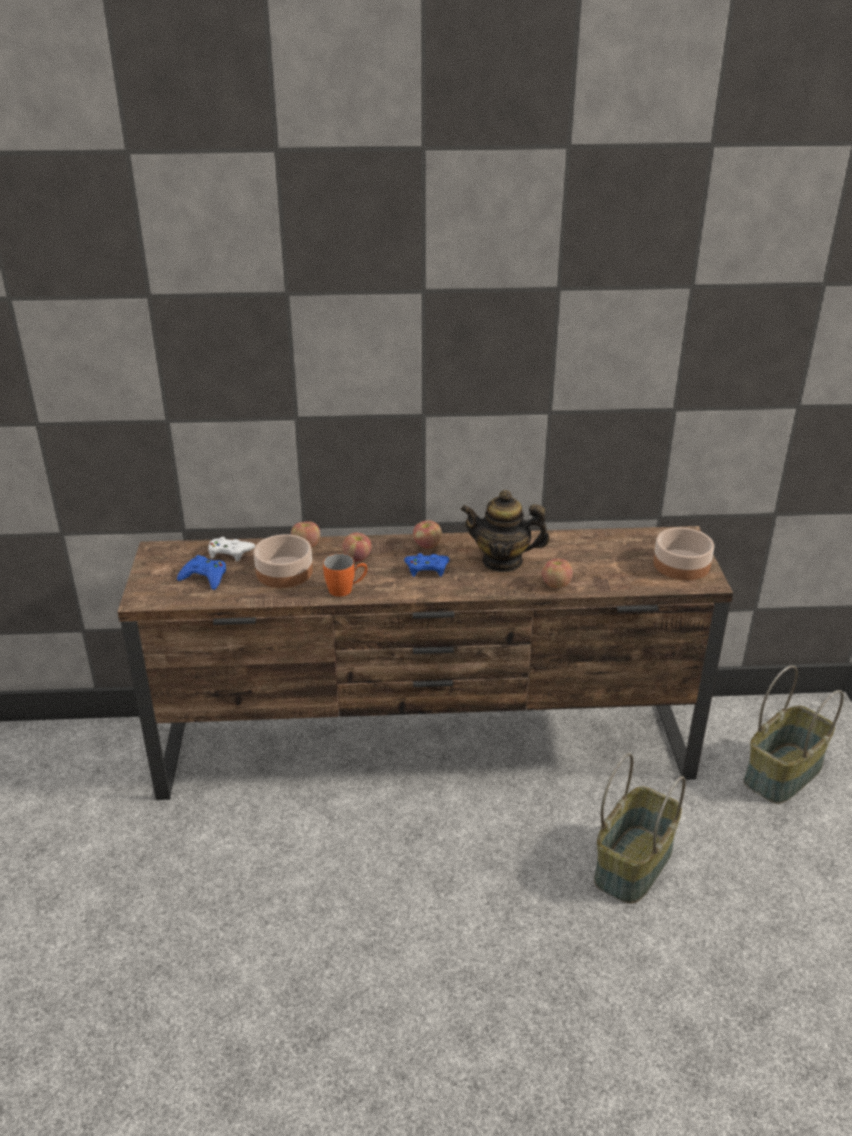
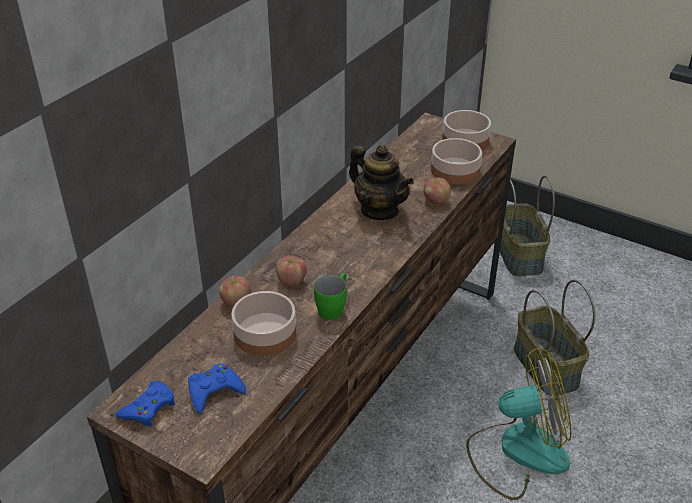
camera: 55 degrees left, 5 degrees up
(229, 552) = (190, 356): white game controller -> none
(346, 589) = (333, 308): orange mug -> green mug
(427, 545) = (315, 236): apple -> none
(427, 568) = (349, 251): blue game controller -> blue game controller (148, 408)
(494, 888) = (517, 451): none -> fan
(502, 561) = (379, 210): teapot -> teapot turned 90 degrees counterclockwise
(619, 577) = (454, 171): none -> bowl

